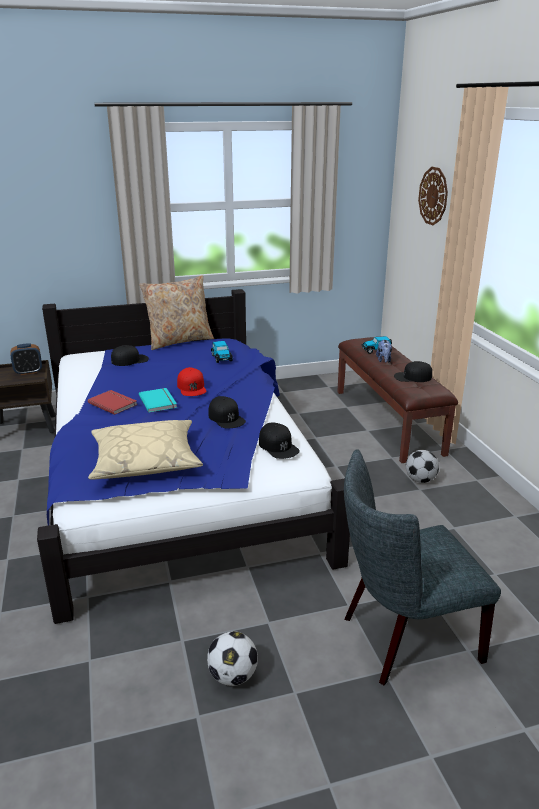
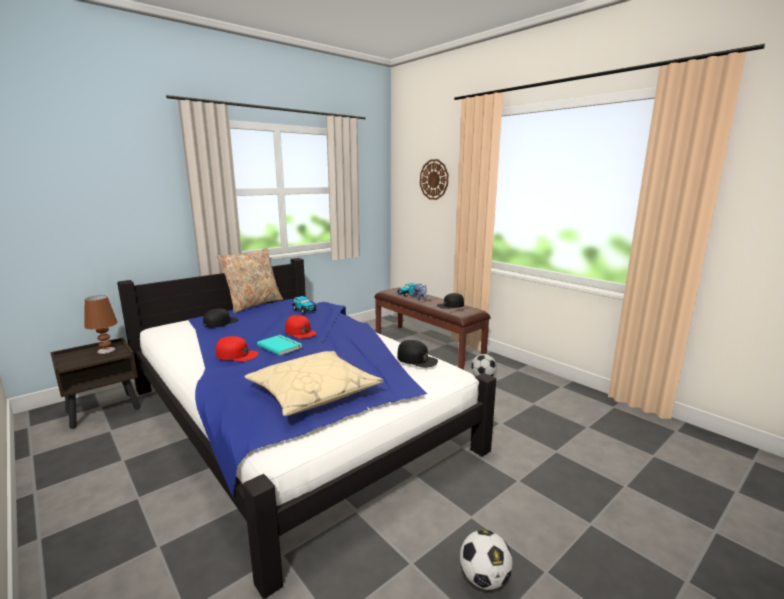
camera: 25 degrees left, 10 degrees down
(28, 372) = (106, 350): alarm clock -> brown table lamp
(113, 403) = (237, 354): red book -> red cap
(226, 418) = (354, 347): black cap -> none
(402, 639) = (578, 493): grey chair -> none

